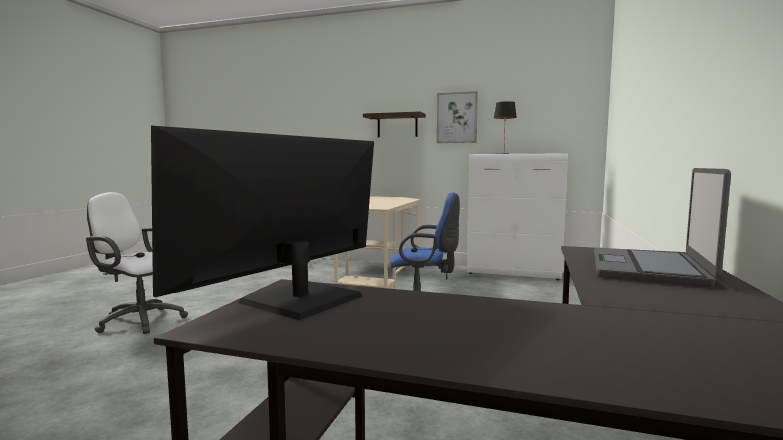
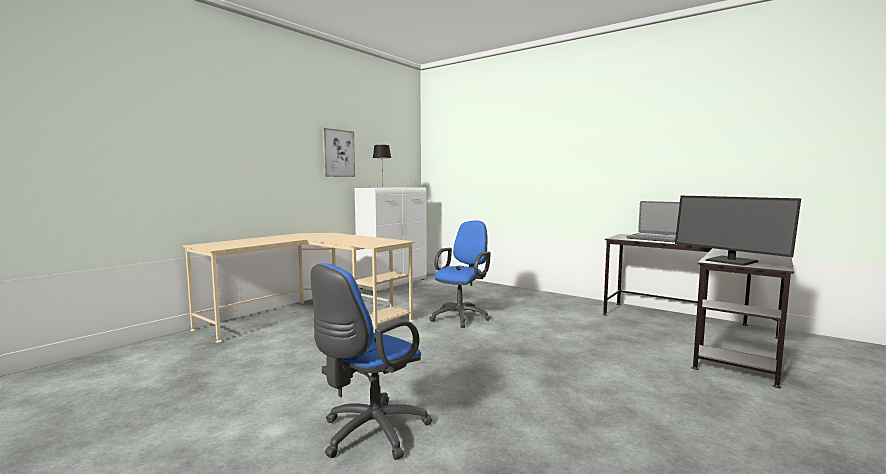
camera: 70 degrees left, 0 degrees up
(138, 320) = (369, 434): white office chair -> blue office chair
(397, 126) = (287, 156): shelf -> none

